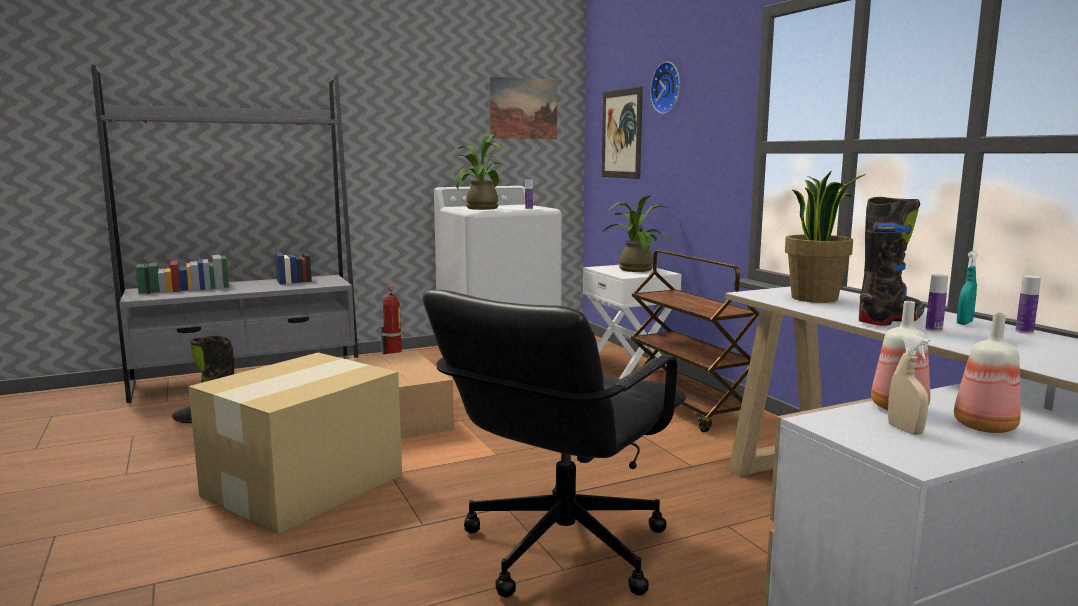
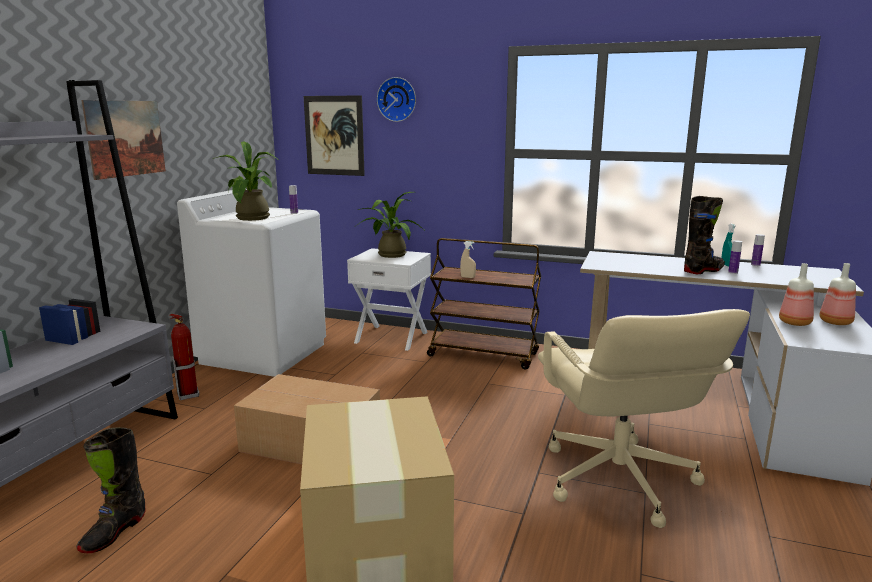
camera: 45 degrees left, 5 degrees up
(523, 108) = (232, 110): picture -> picture (126, 138)
(561, 547) = (617, 480): black office chair -> beige office chair
(815, 298) = (629, 262): potted plant -> none
(891, 320) = (703, 271): black boot -> black boot turned 45 degrees clockwise
(905, 430) = (828, 334): beige spray bottle -> beige spray bottle (468, 277)

